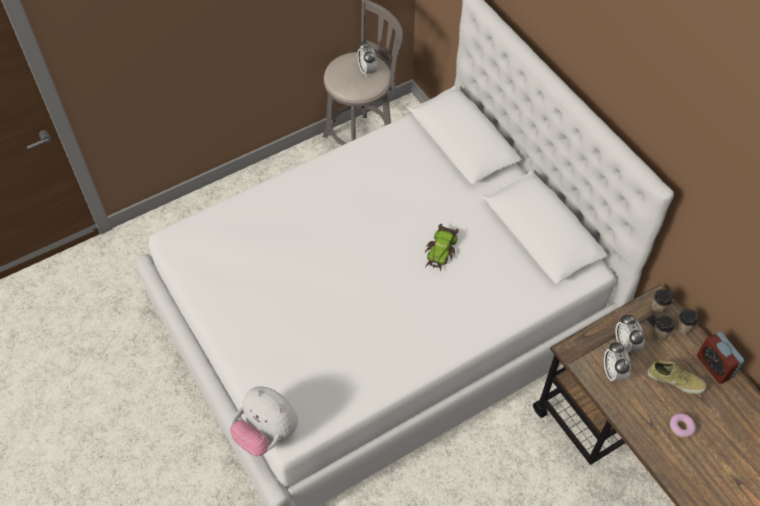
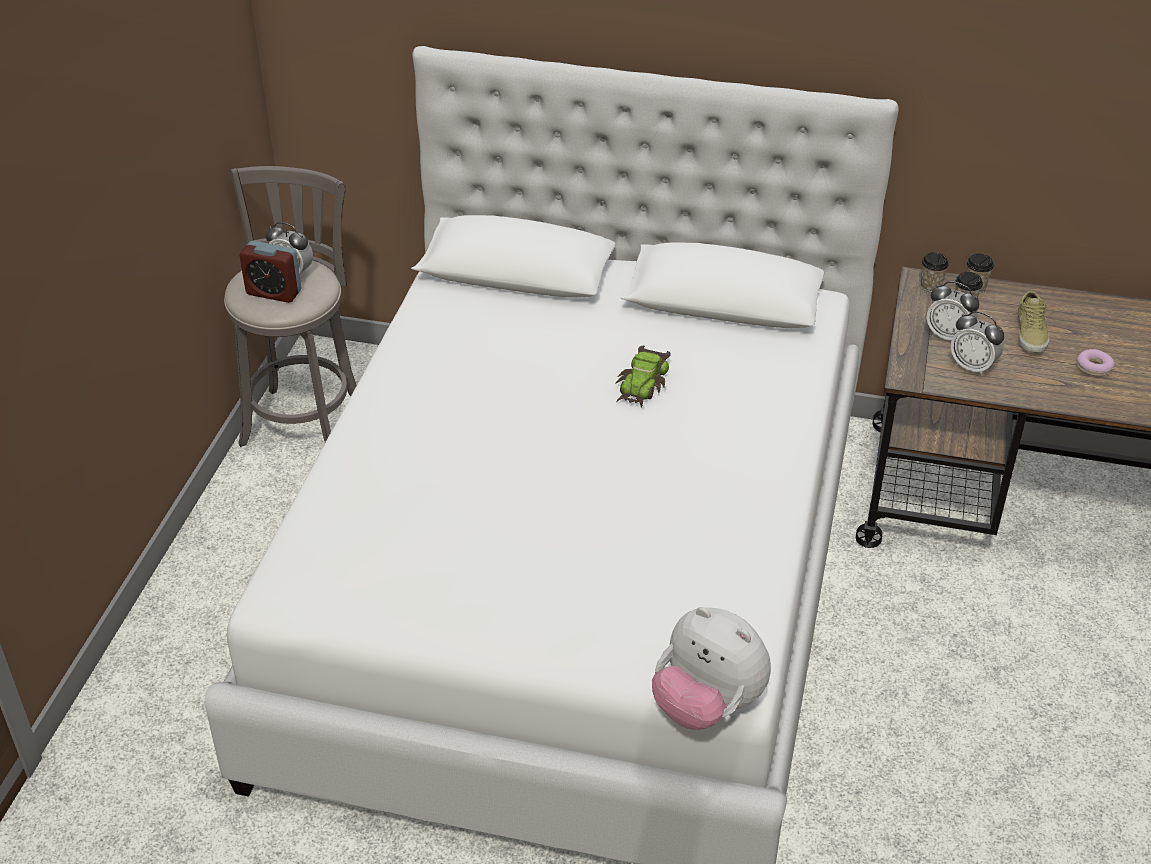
camera: 45 degrees left, 15 degrees down
(267, 433) = (707, 705): plush toy -> plush toy turned 45 degrees clockwise
(441, 250) = (643, 383): toy car -> toy car turned 45 degrees clockwise
(675, 379) = (1032, 333): beige shoe -> beige shoe turned 120 degrees clockwise
(714, 366) = (1046, 300): alarm clock -> alarm clock (274, 292)

